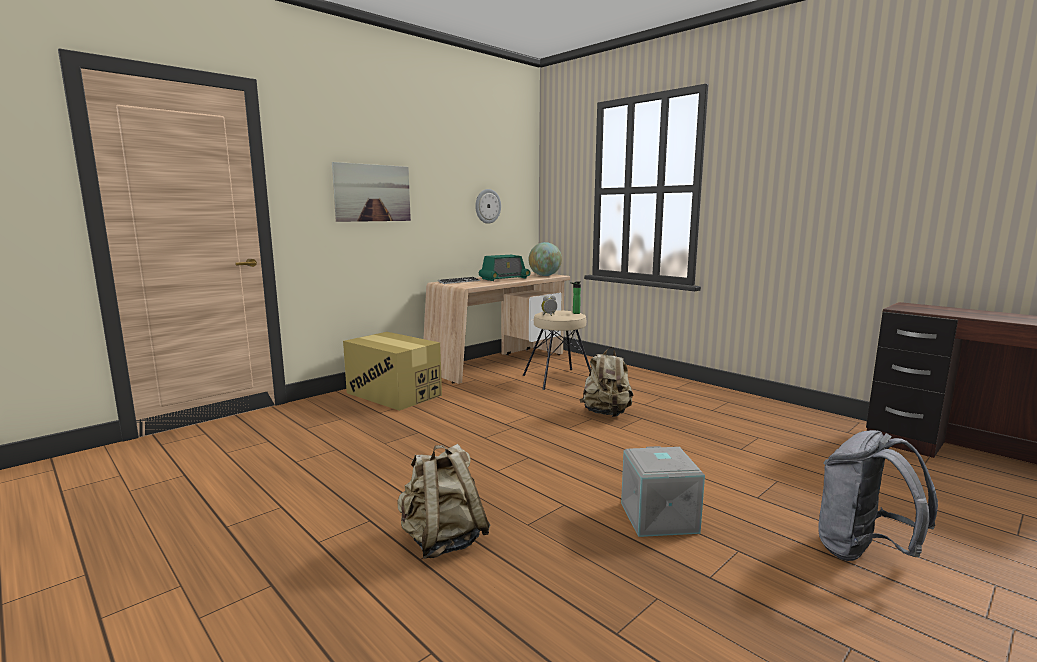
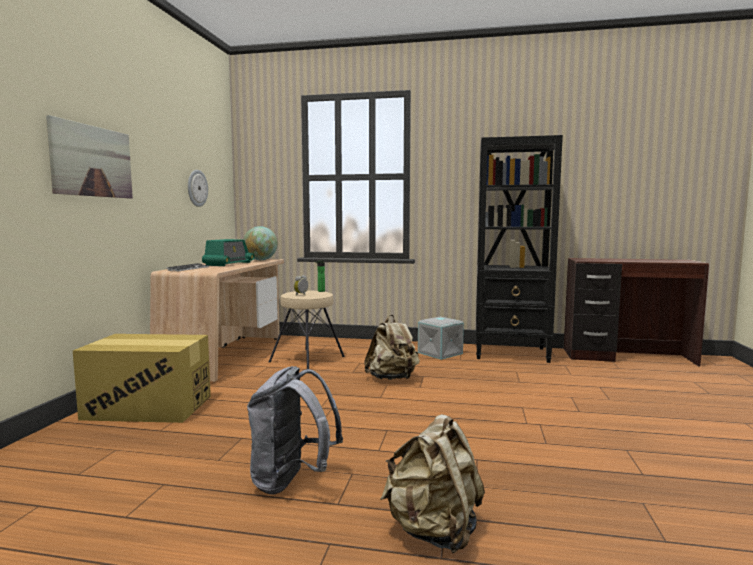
camera: 35 degrees left, 5 degrees down
(657, 517) = (550, 445): grey storage box -> grey storage box (439, 353)
(791, 416) = (512, 353): none -> black bookcase
(863, 552) = (677, 426): grey backpack -> grey backpack (292, 481)

